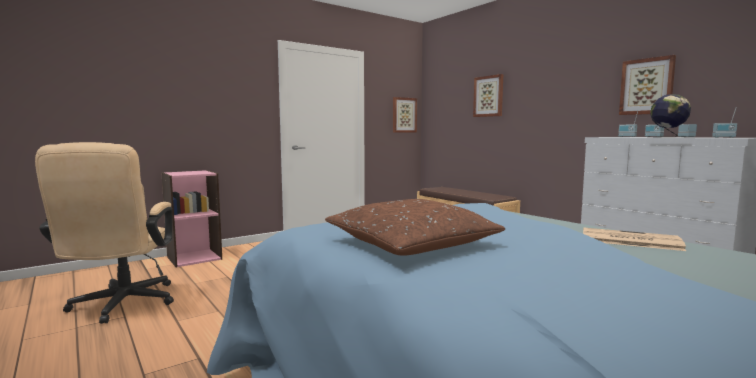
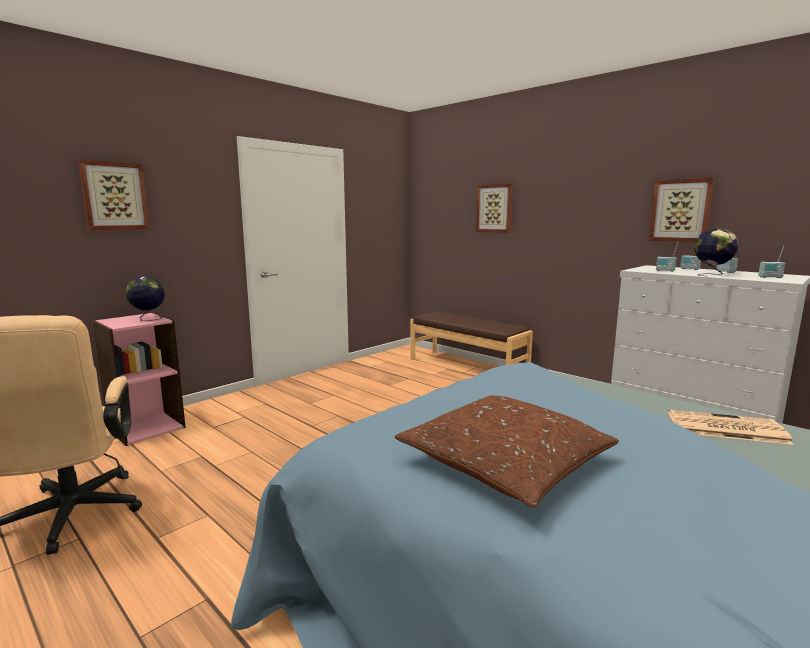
camera: 10 degrees left, 5 degrees up
(200, 172) = (148, 319): none -> globe
(404, 115) = (390, 226): picture -> picture (114, 196)

